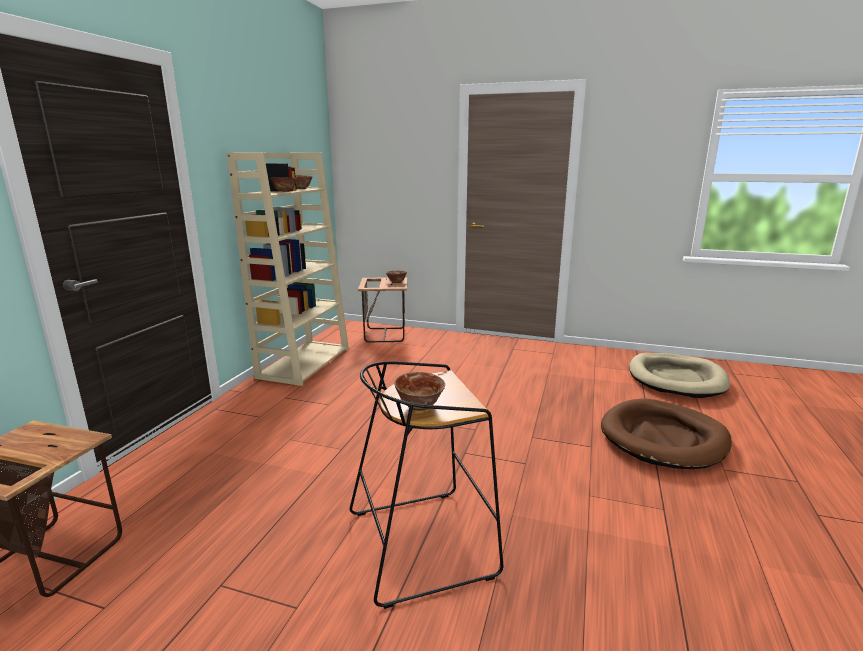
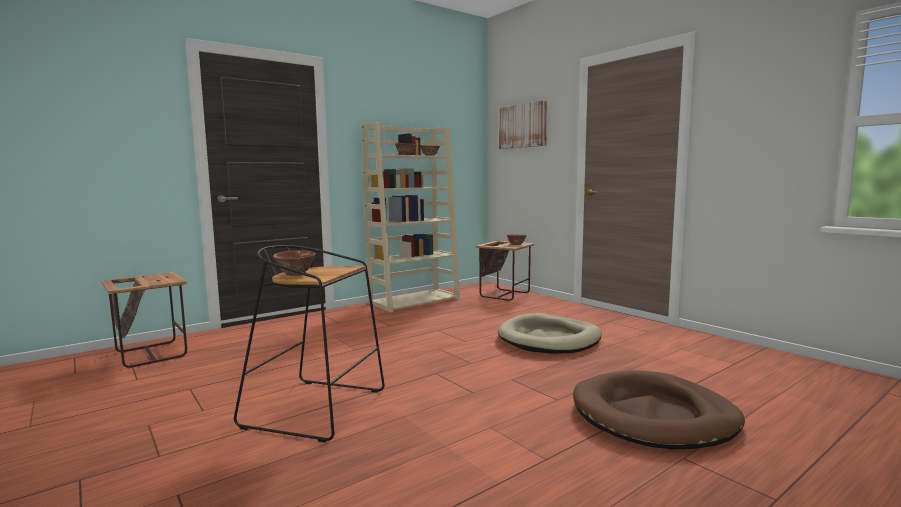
camera: 35 degrees right, 10 degrees down
(384, 150) = (523, 126): none -> picture
(676, 378) = (776, 378): beige dog bed -> beige dog bed (549, 339)

